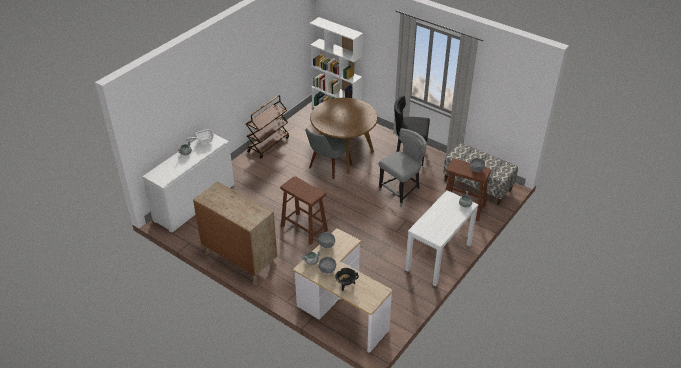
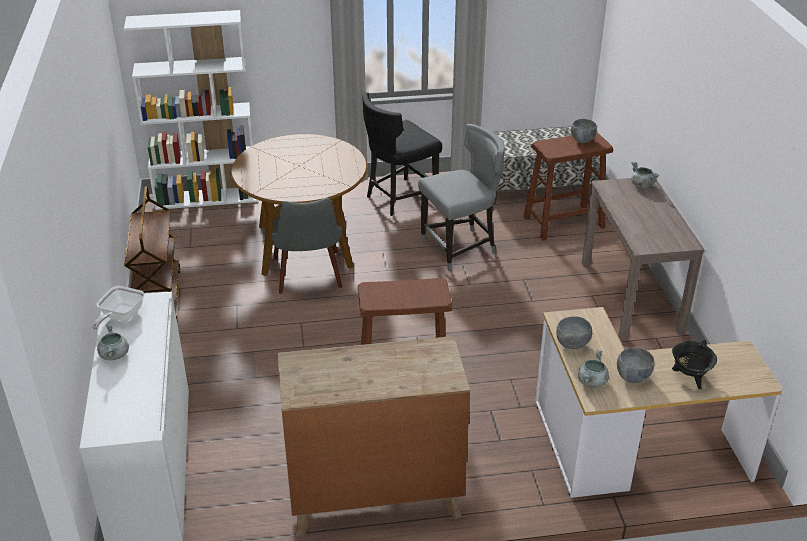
camera: 45 degrees left, 5 degrees down
(401, 192) = (460, 248): grey chair -> grey chair turned 60 degrees clockwise
(438, 257) = (631, 297): white console table -> brown console table

